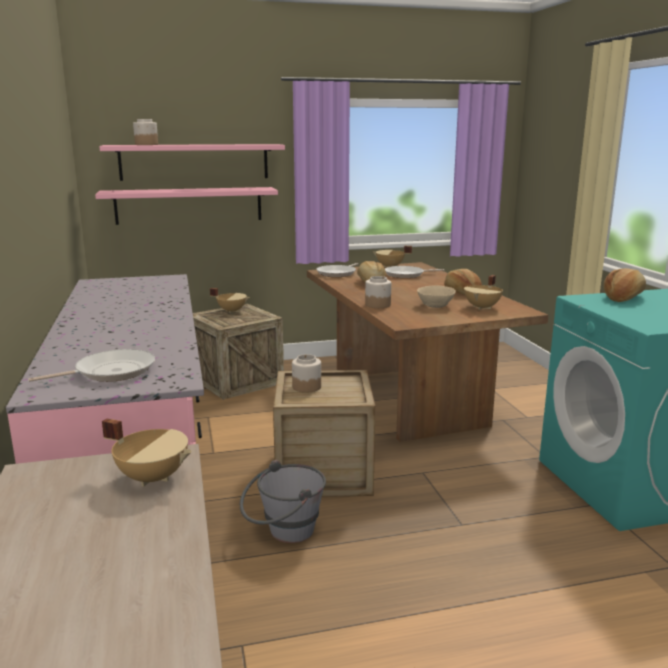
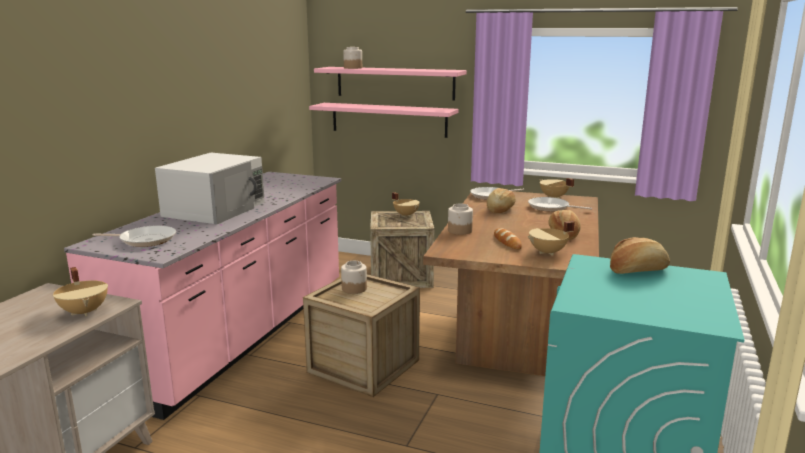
camera: 35 degrees right, 0 degrees up
(117, 324) = (216, 209): none -> white microwave
(283, 533) = (278, 398): grey bucket -> none
(434, 306) = (507, 241): beige bowl -> bread

